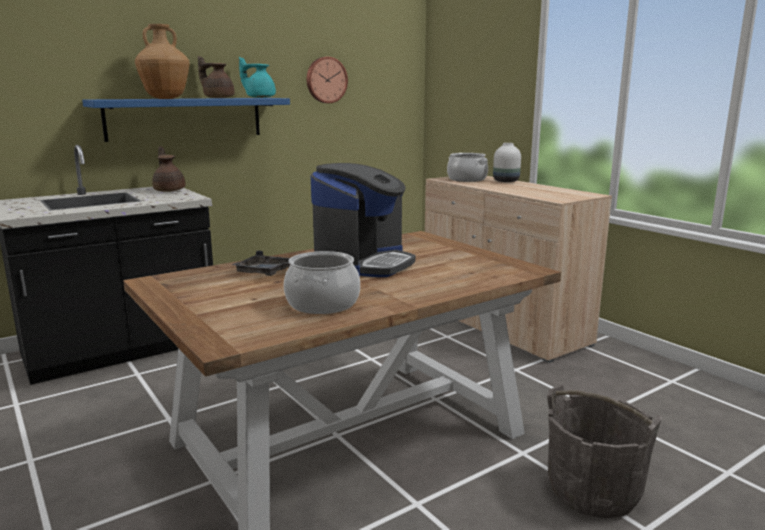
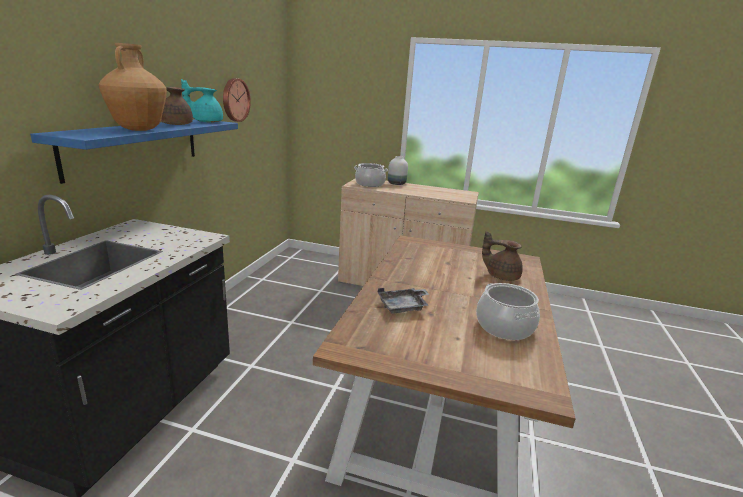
camera: 40 degrees left, 5 degrees up
(169, 190) = (153, 229): brown teapot -> brown teapot (501, 276)
(363, 264) = (442, 279): coffee machine -> none
(593, 490) = (579, 382): grey bucket -> none

